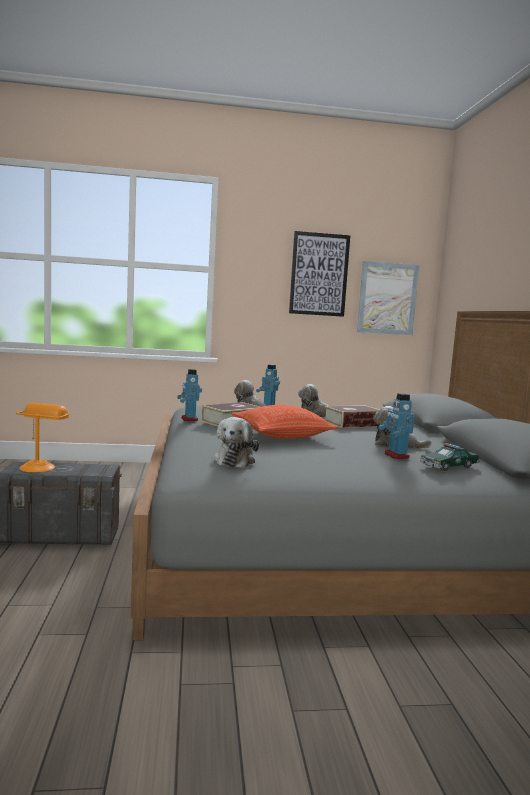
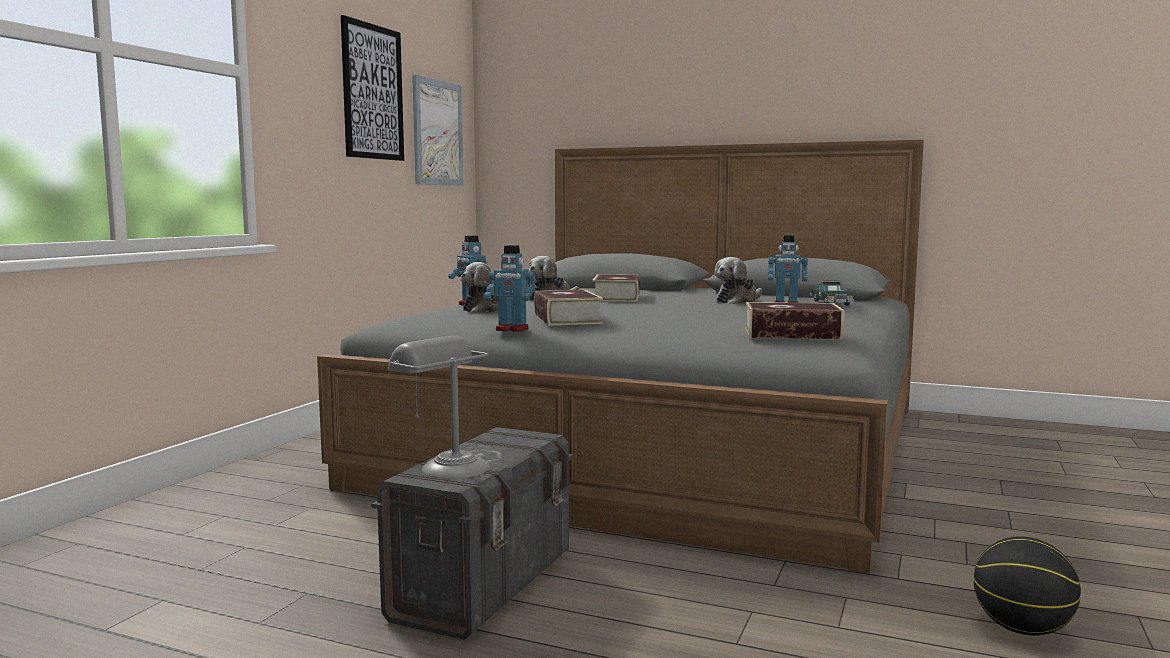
camera: 60 degrees left, 0 degrees up
(40, 465) = (444, 465): orange table lamp -> grey table lamp
(54, 712) = (1021, 629): none -> basketball
(235, 460) = (792, 334): plush toy -> book
(282, 435) = (667, 315): orange pillow -> none

